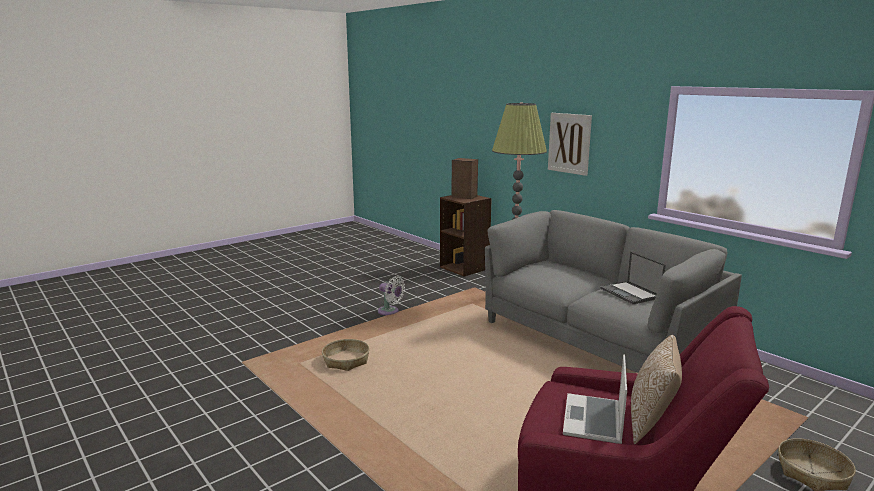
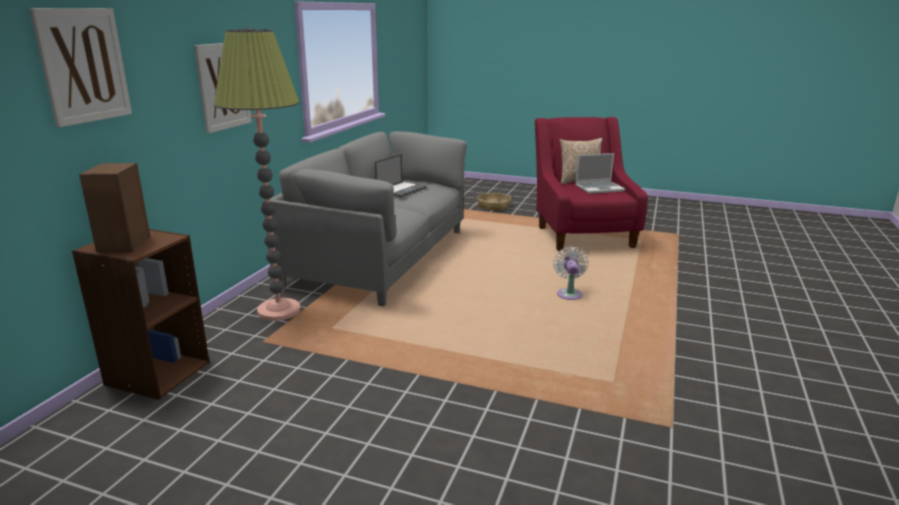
camera: 120 degrees left, 5 degrees up
(346, 361) = (567, 356): basket -> none
(390, 311) = (408, 378): white fan -> white fan (569, 293)
(491, 114) = (84, 65): none -> picture

